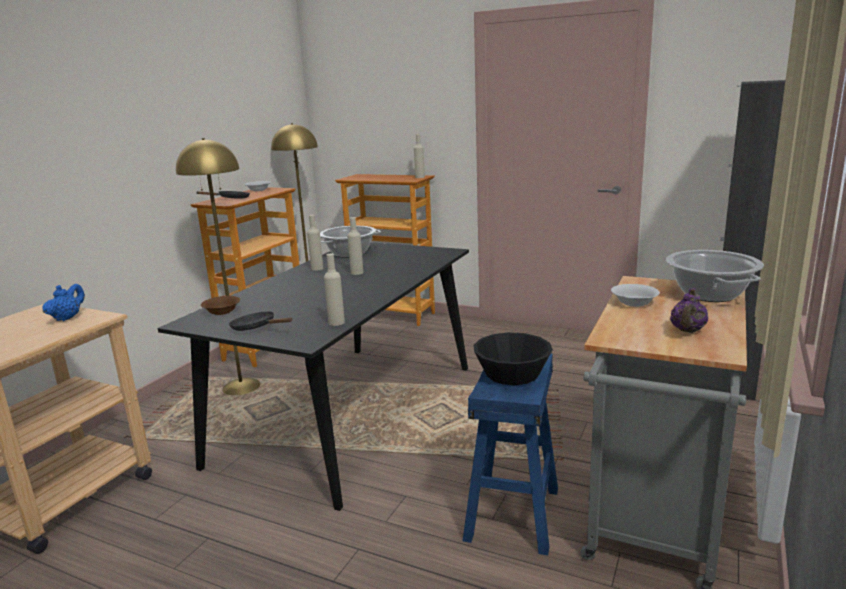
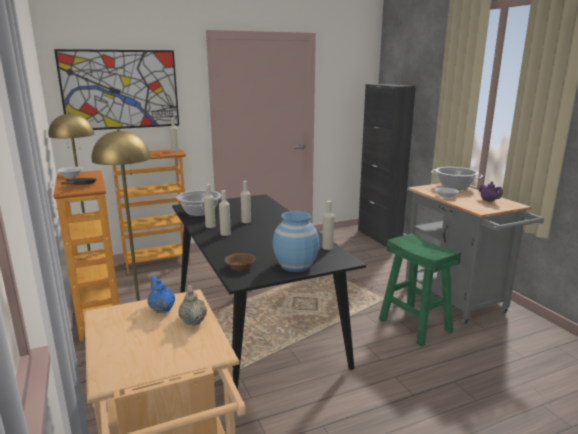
camera: 50 degrees left, 0 degrees up
(50, 334) = (193, 321): none -> beige teapot
(257, 328) = (295, 265): black frying pan -> blue vase
(305, 279) = (225, 234): none -> beige bottle
(373, 98) = (121, 90): none -> picture
(512, 373) = (420, 246): black bowl -> none
(513, 513) = (415, 325): blue stool -> green stool

